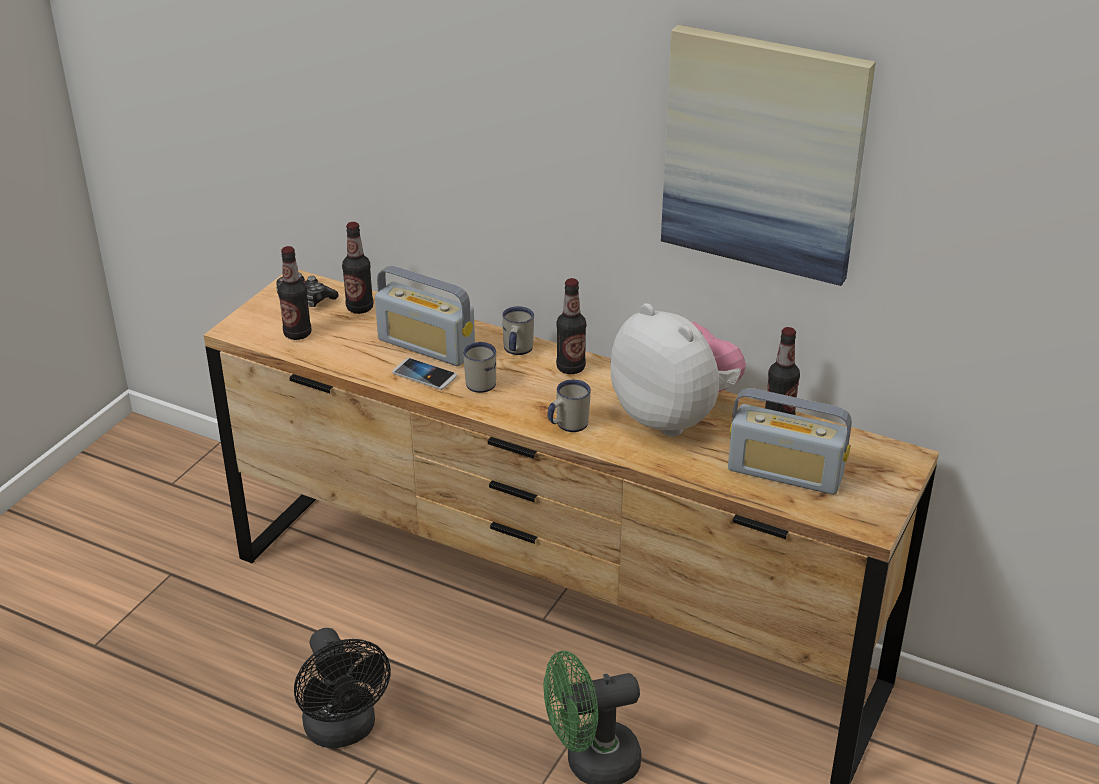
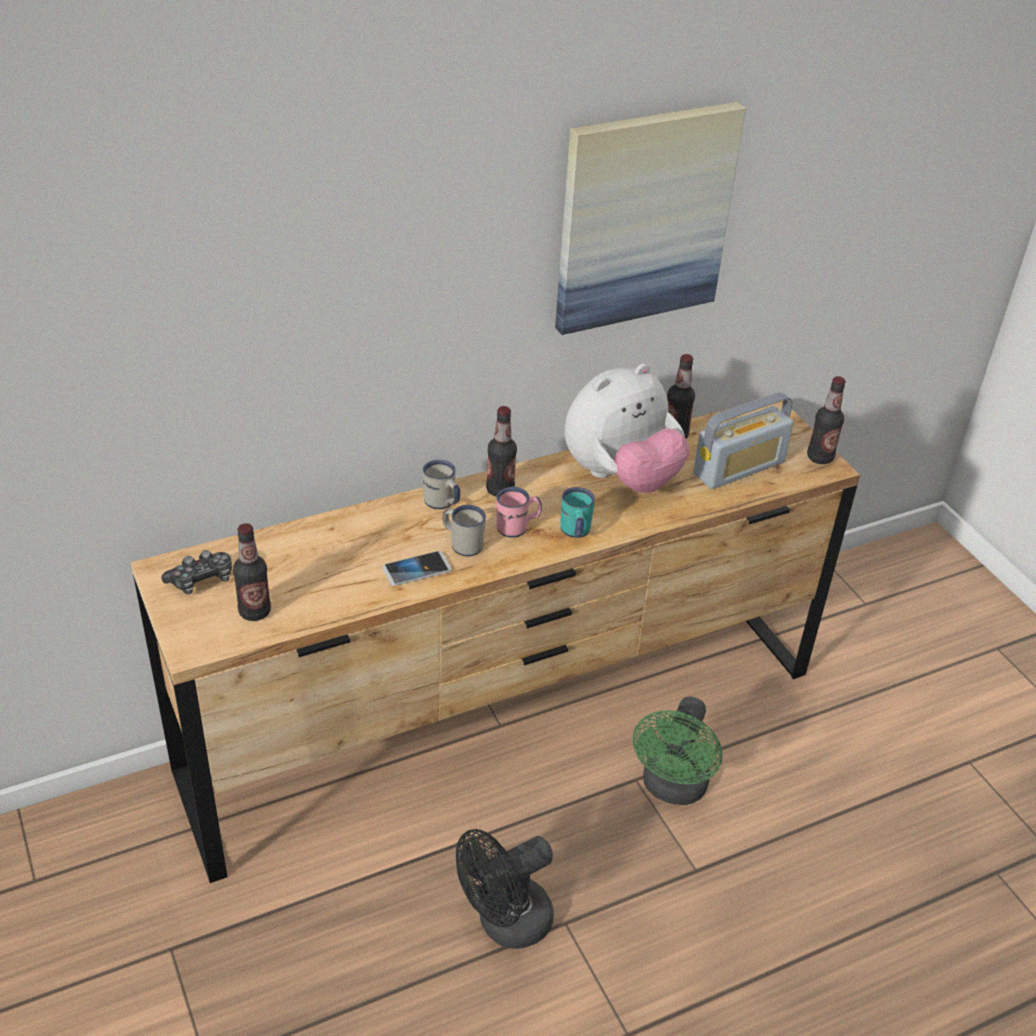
camera: 55 degrees left, 5 degrees up
(344, 731) = (504, 924): black fan -> black fan turned 135 degrees clockwise
(360, 308) = (262, 554): bottle -> bottle (820, 457)
(426, 346) = (374, 547): radio -> none
(535, 396) = (517, 527): none -> pink mug
(567, 425) = (575, 532): white mug -> turquoise mug
(674, 417) = (621, 477): plush toy -> plush toy turned 150 degrees clockwise

